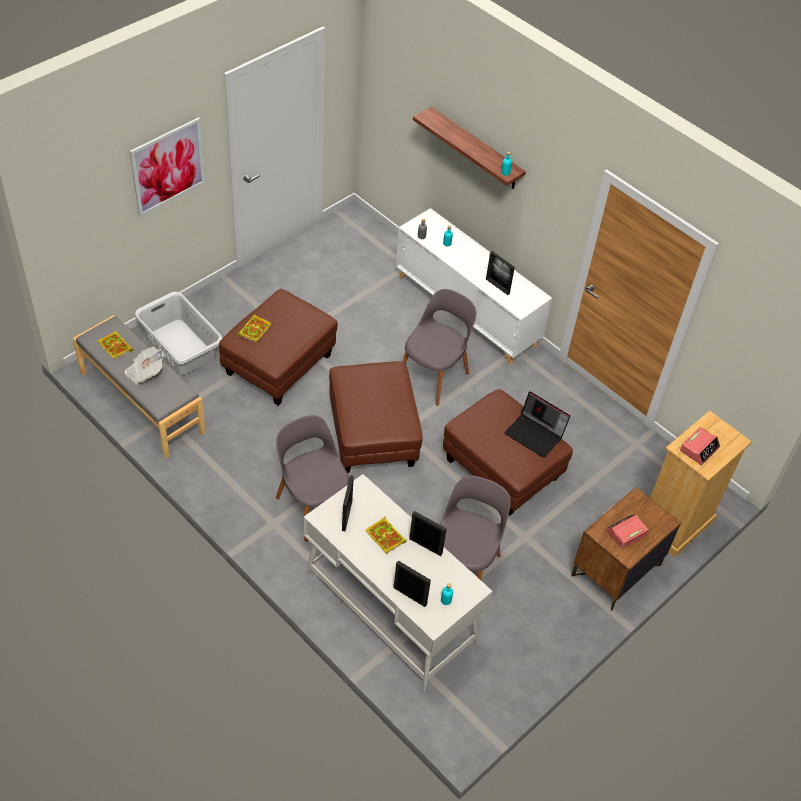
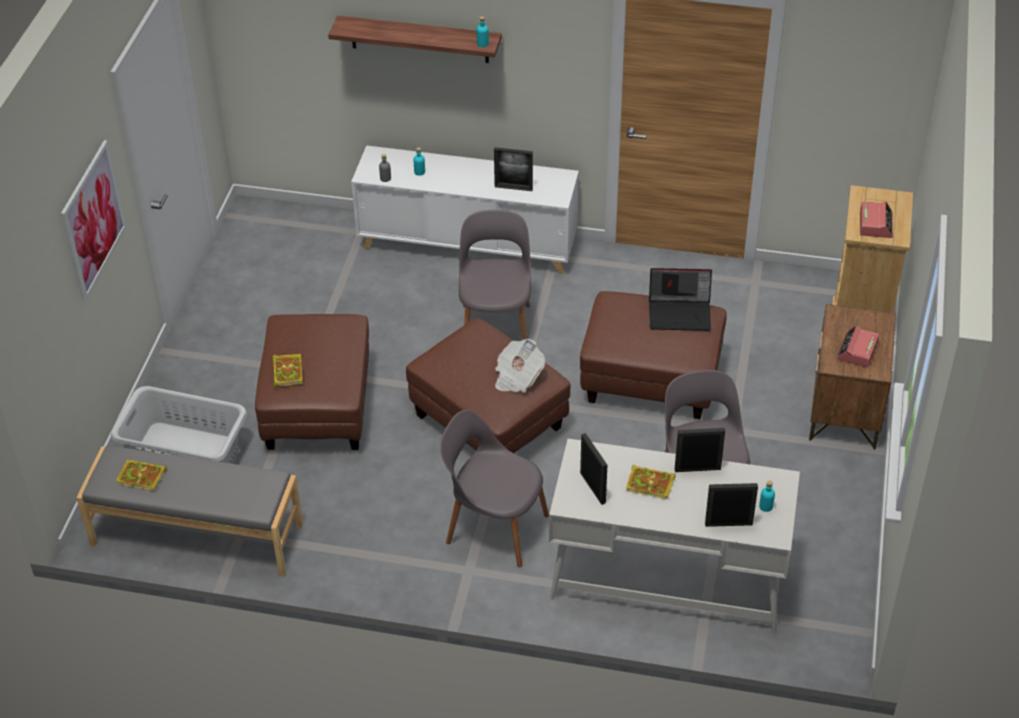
camera: 30 degrees left, 5 degrees down
(145, 372) = (205, 484): newspaper -> newspaper (517, 377)

